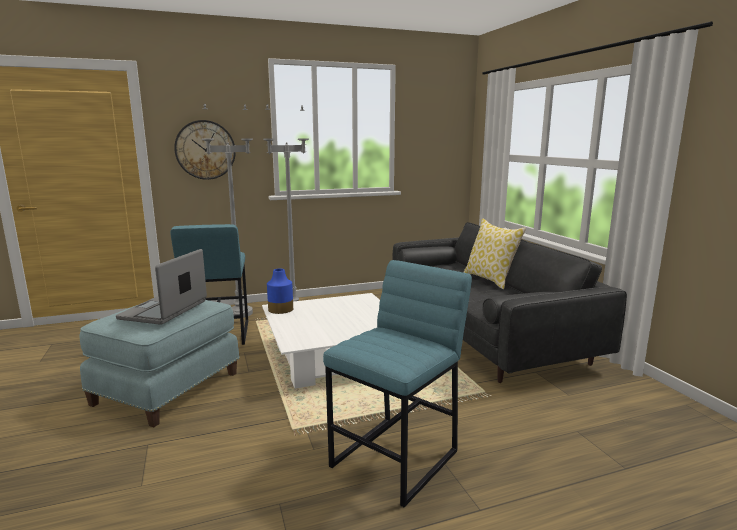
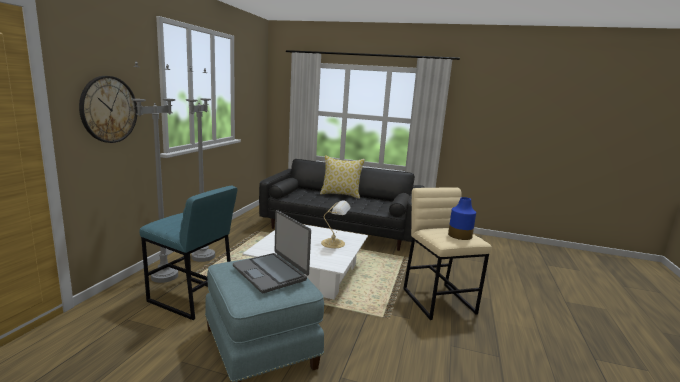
camera: 55 degrees left, 0 degrees up
(281, 309) = (265, 251): blue vase -> blue vase (460, 235)
(354, 326) = (334, 243): none -> table lamp
(396, 457) = (437, 300): blue stool -> beige stool

